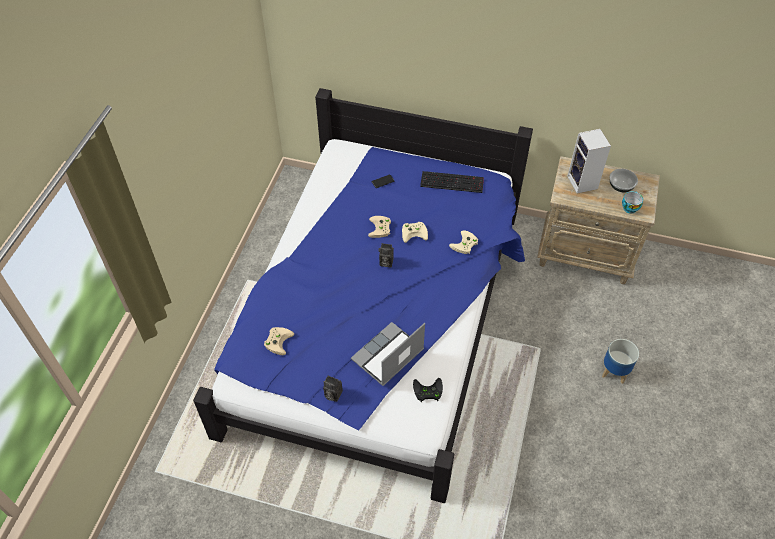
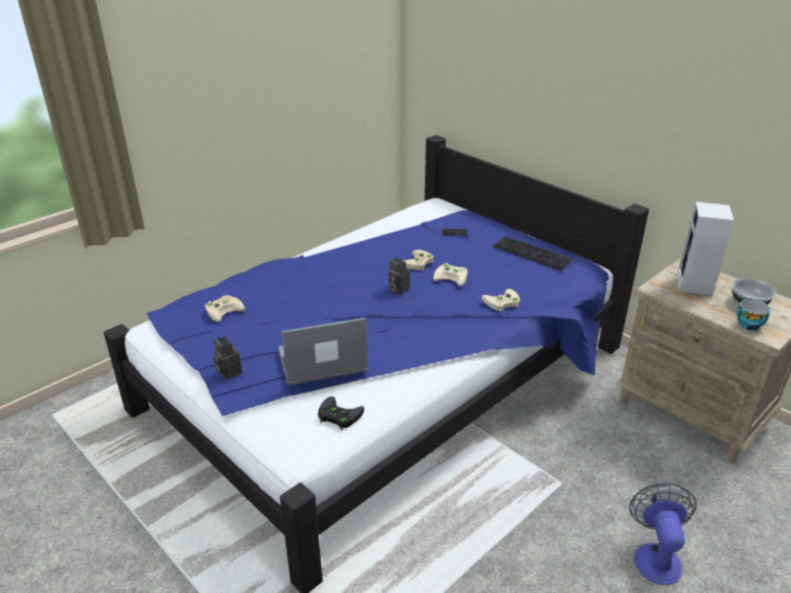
camera: 30 degrees right, 20 degrees down
(614, 372) = (655, 555): planter -> fan

